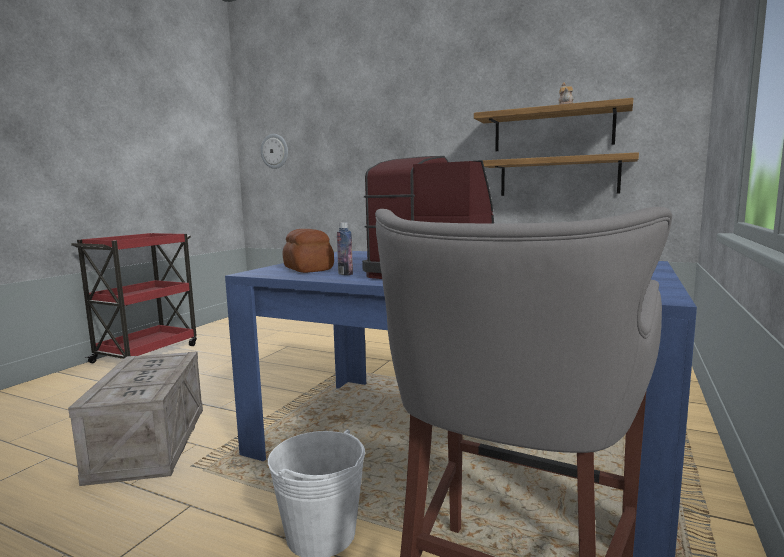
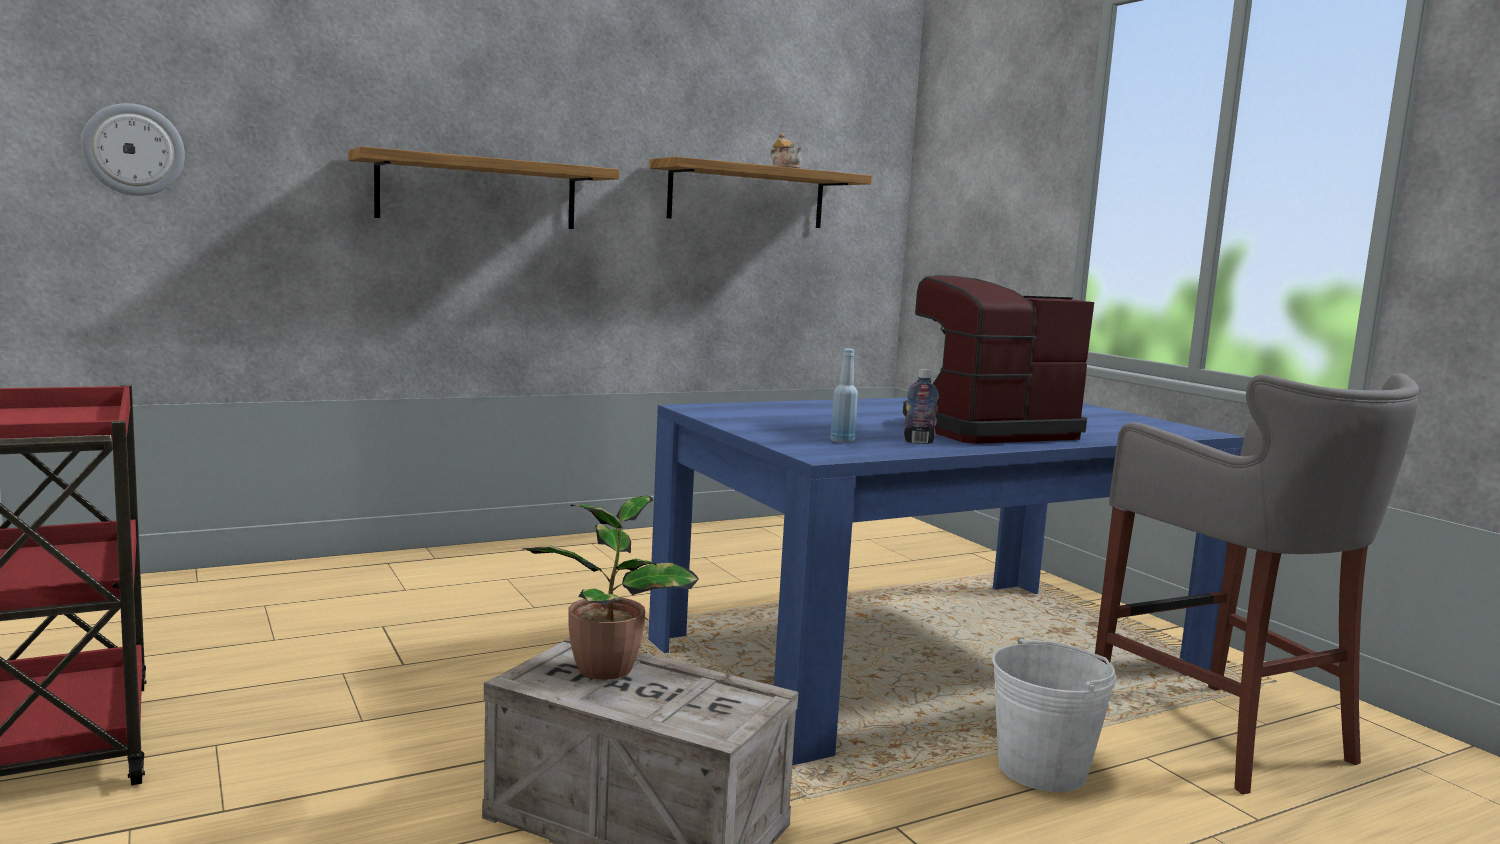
camera: 55 degrees left, 0 degrees up
(161, 364) = (607, 667): none -> potted plant
(308, 269) = (842, 441): bread -> blue bottle
(558, 176) = (752, 267): shelf -> shelf (478, 192)

